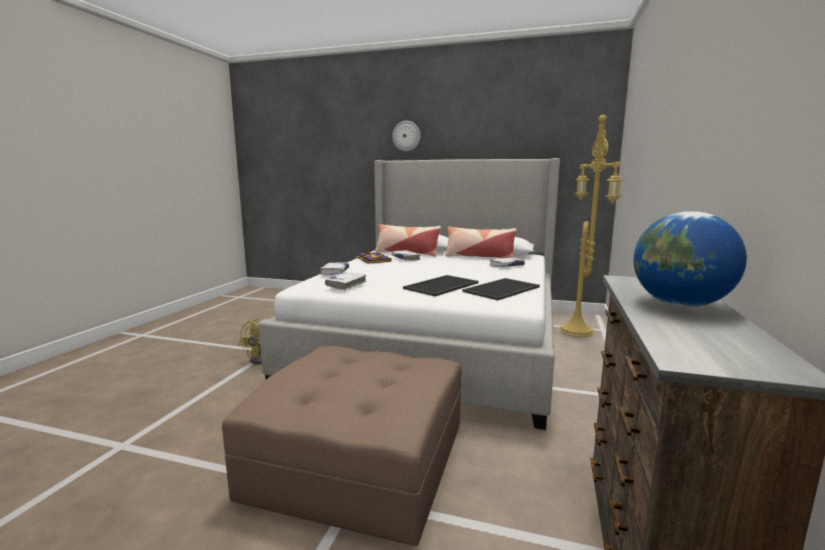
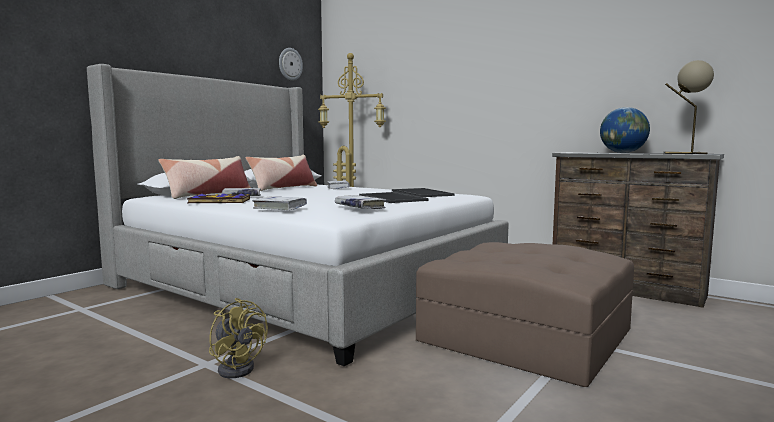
camera: 70 degrees left, 5 degrees down
(406, 136) = (120, 35): wall clock -> wall clock (290, 64)
(689, 345) = (687, 153): none -> beige table lamp

